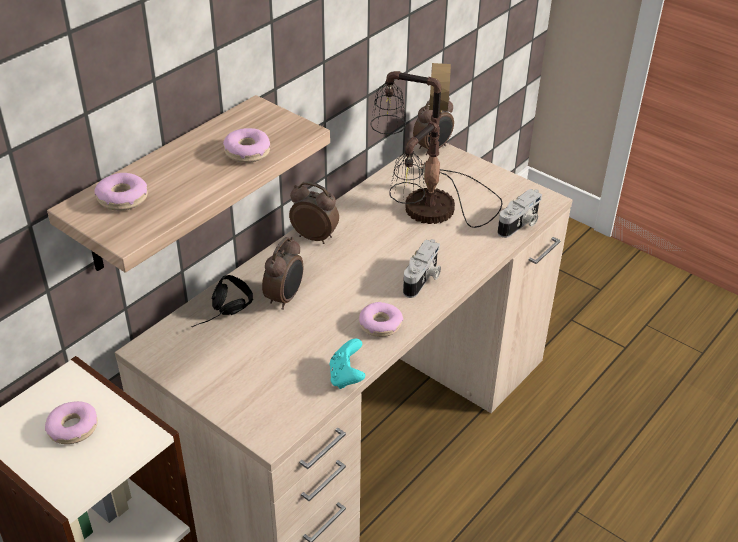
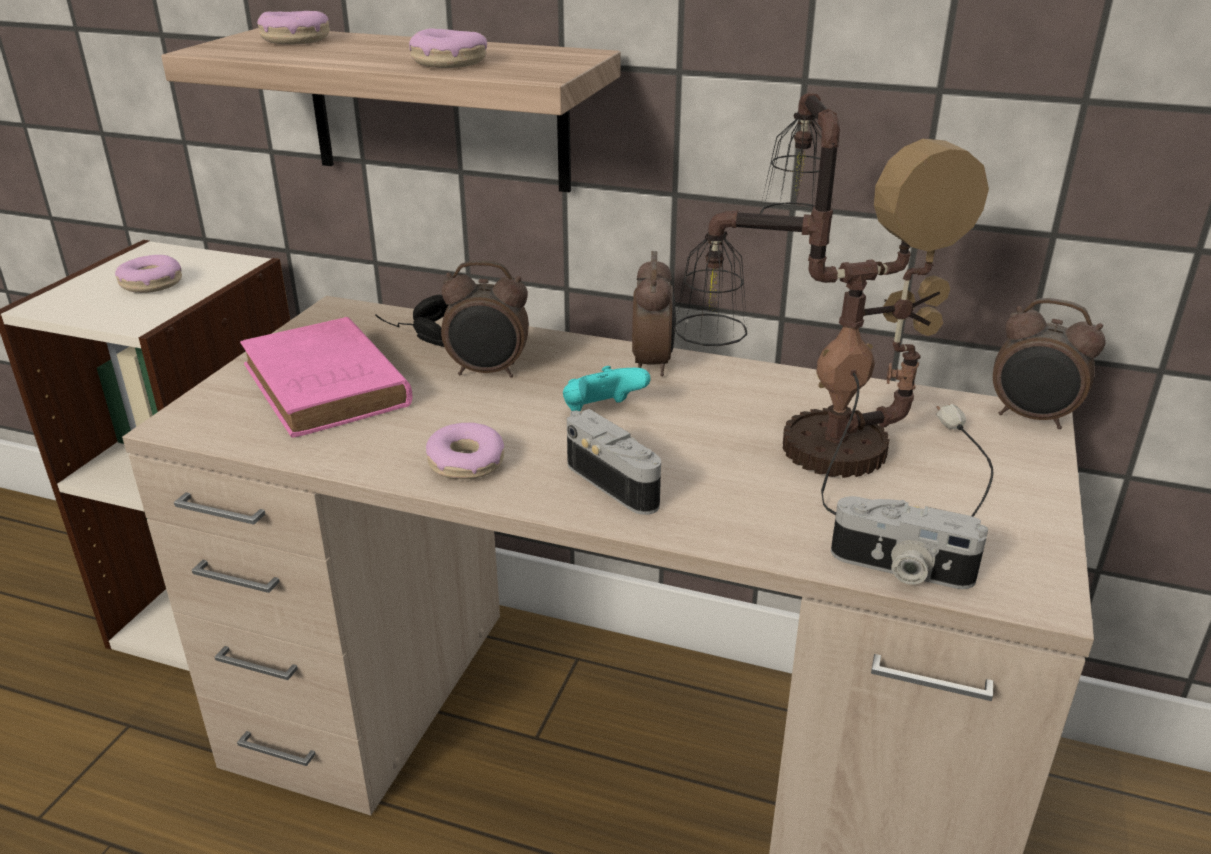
camera: 70 degrees right, 10 degrees down
(263, 366) = (327, 387): none -> pink book
(346, 377) = (323, 458): turquoise game controller -> turquoise game controller (601, 412)
(423, 279) = (617, 482): camera -> camera turned 135 degrees counterclockwise

